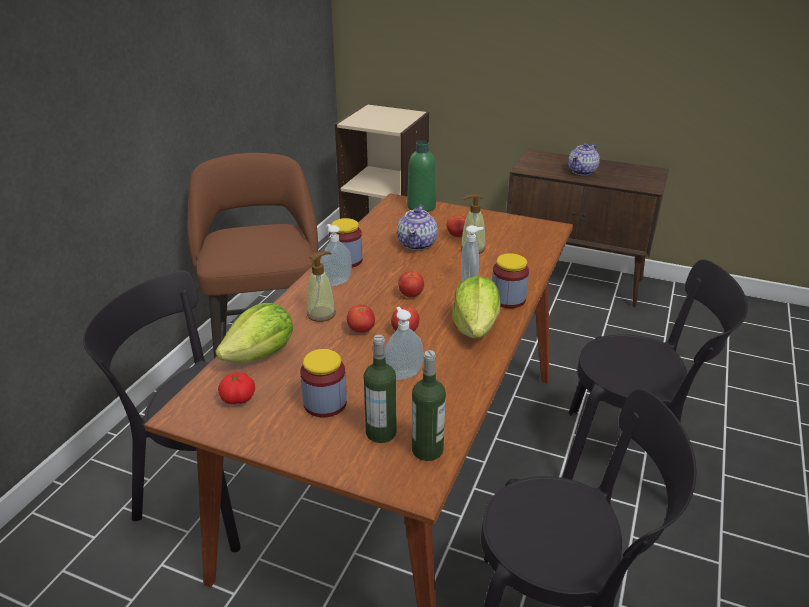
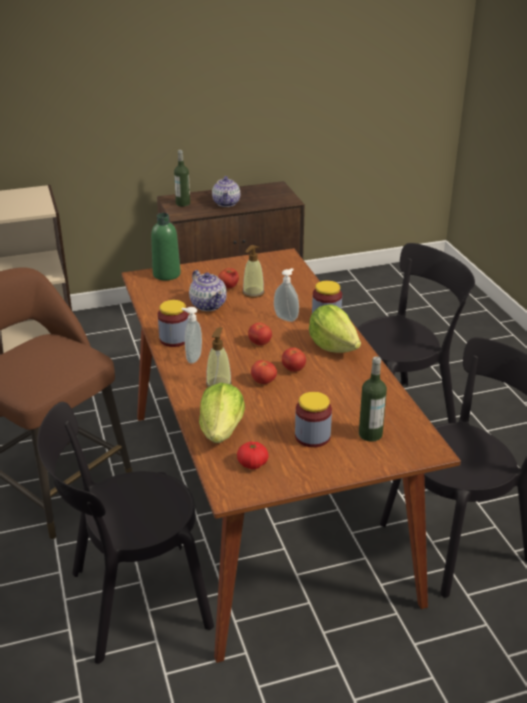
camera: 40 degrees left, 0 degrees up
(402, 374) = (332, 396): soap dispenser -> none
(427, 450) = (408, 429): bottle -> bottle (183, 203)

